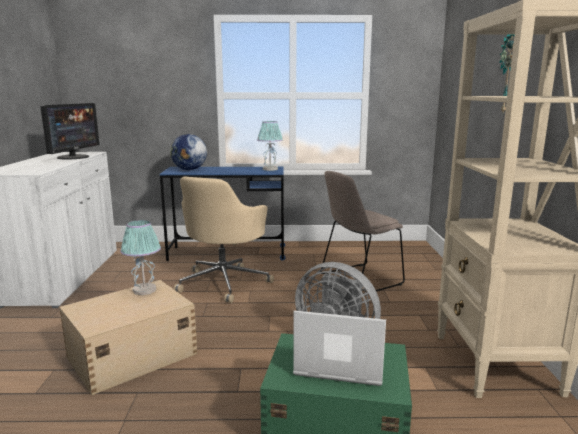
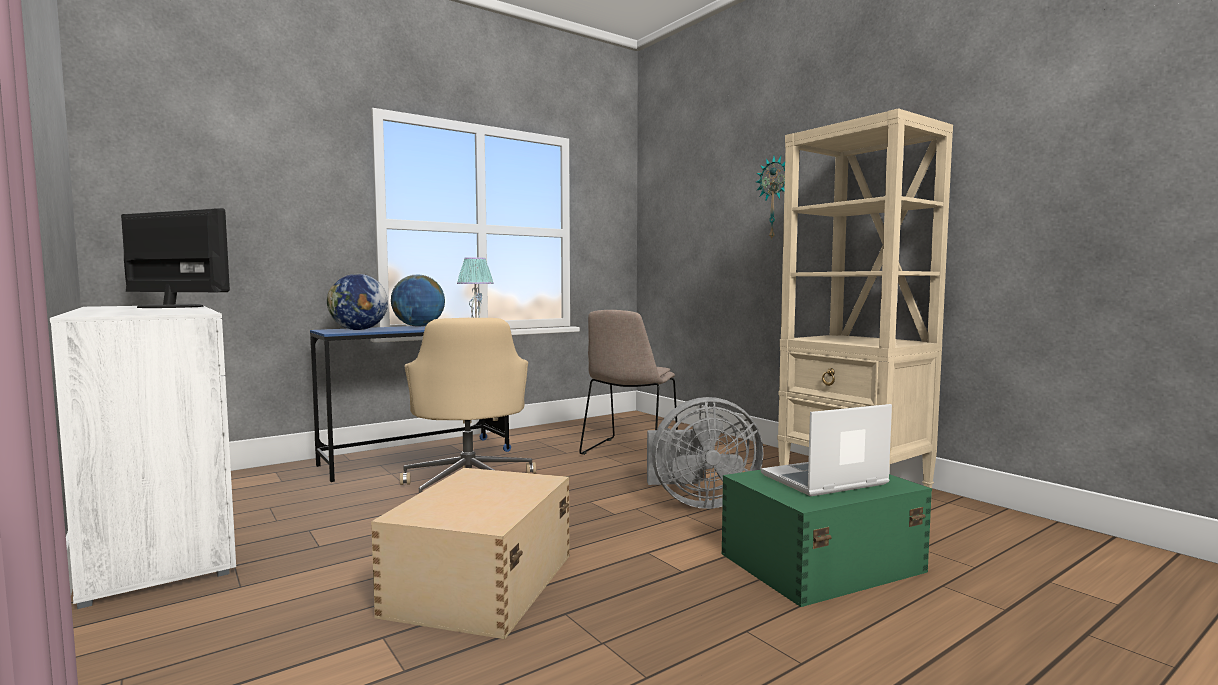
camera: 35 degrees left, 10 degrees down
(74, 157) = (172, 307): monitor -> monitor turned 45 degrees counterclockwise
(144, 290) = (469, 480): table lamp -> none
(232, 168) = (419, 326): none -> globe

